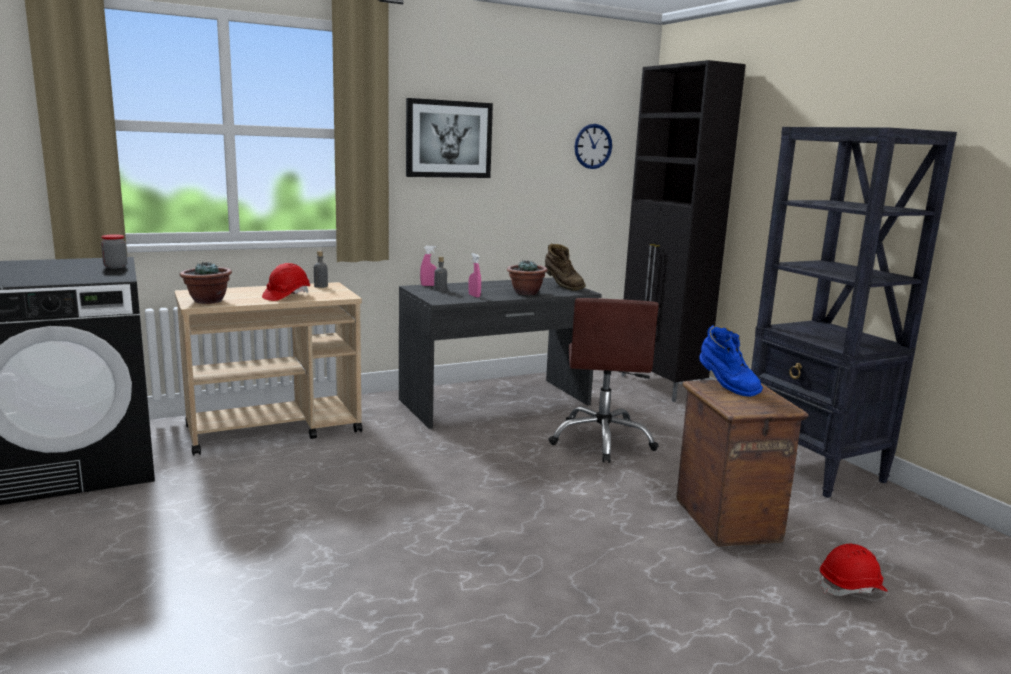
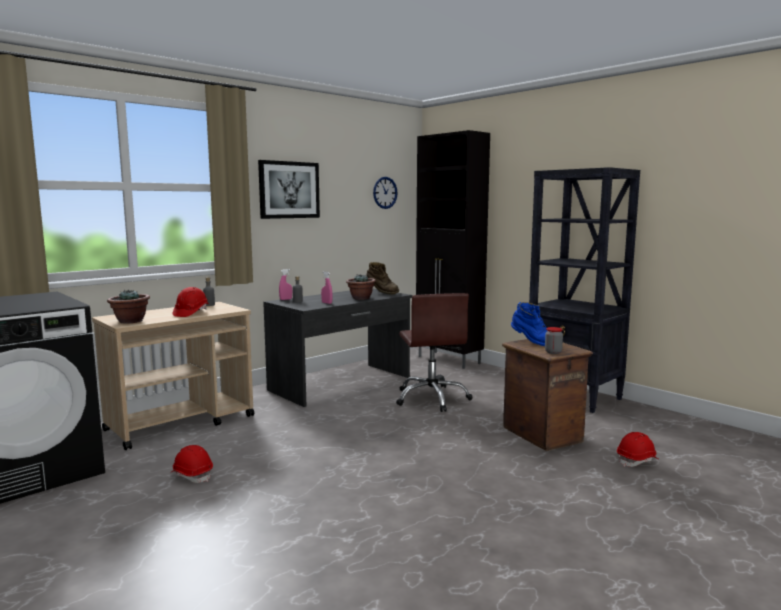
camera: 15 degrees left, 5 degrees down
(115, 267) = (55, 298): jar -> jar (553, 352)
(244, 501) = (192, 475): none -> red hard hat

